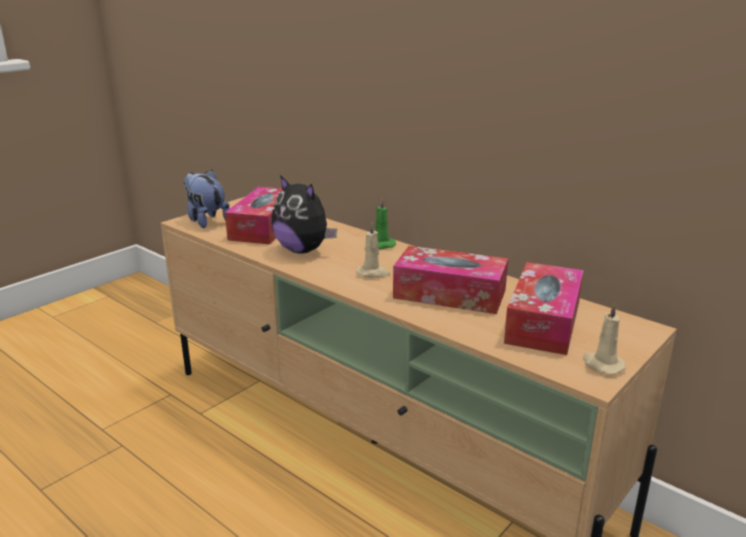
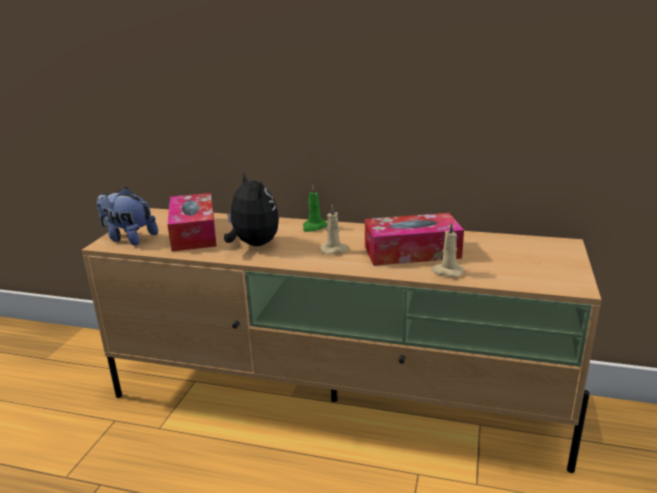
camera: 25 degrees left, 0 degrees up
(303, 250) = (253, 244): plush toy -> plush toy turned 135 degrees counterclockwise
(543, 322) = (499, 256): tissue box -> none
(602, 365) = (569, 275): beige candle -> beige candle (446, 271)

